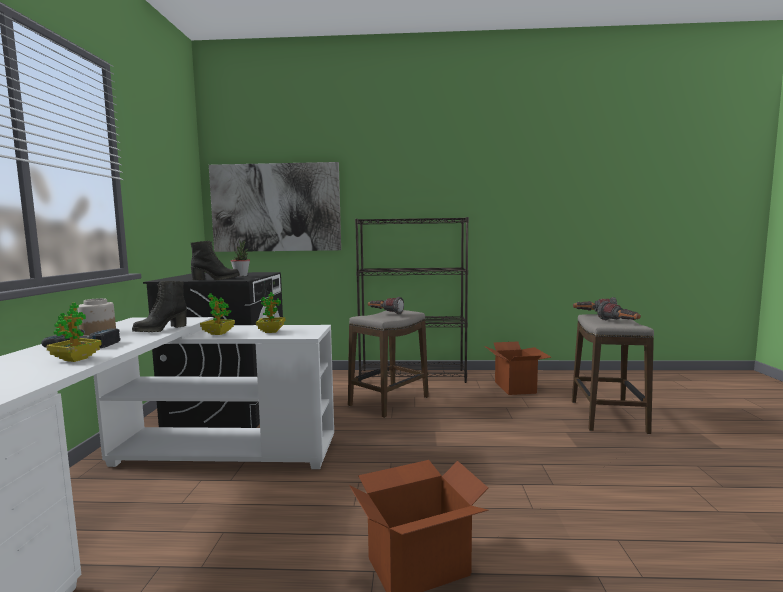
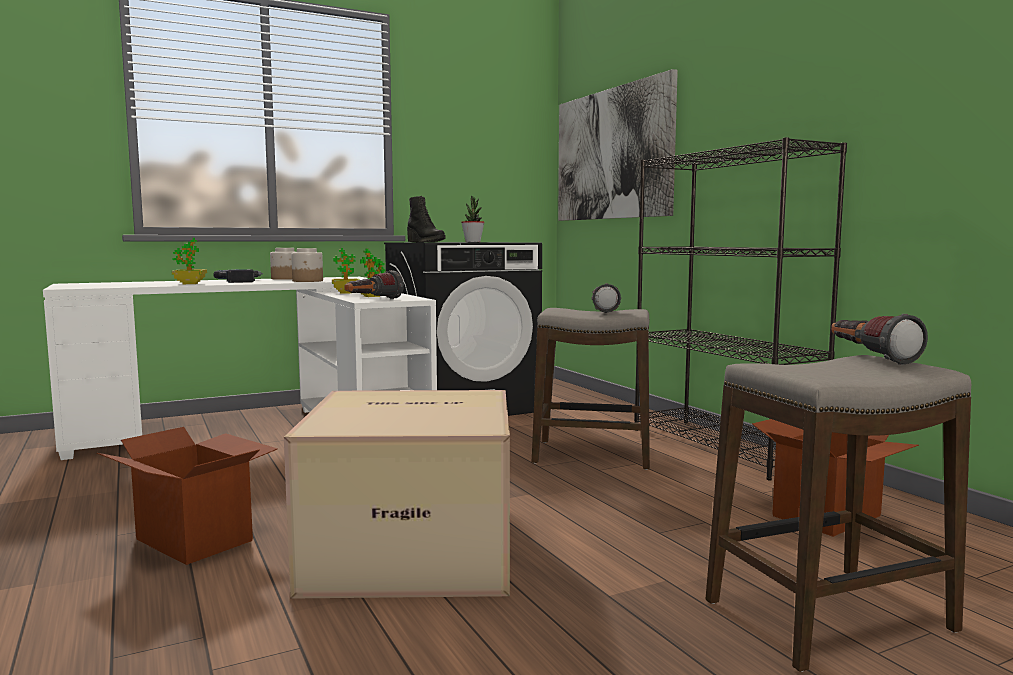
camera: 60 degrees right, 0 degrees up
(160, 330) = (308, 281): black boot -> jar
(497, 480) = (415, 549): none -> cardboard box
(619, 323) = (824, 372): flashlight -> flashlight (372, 301)

